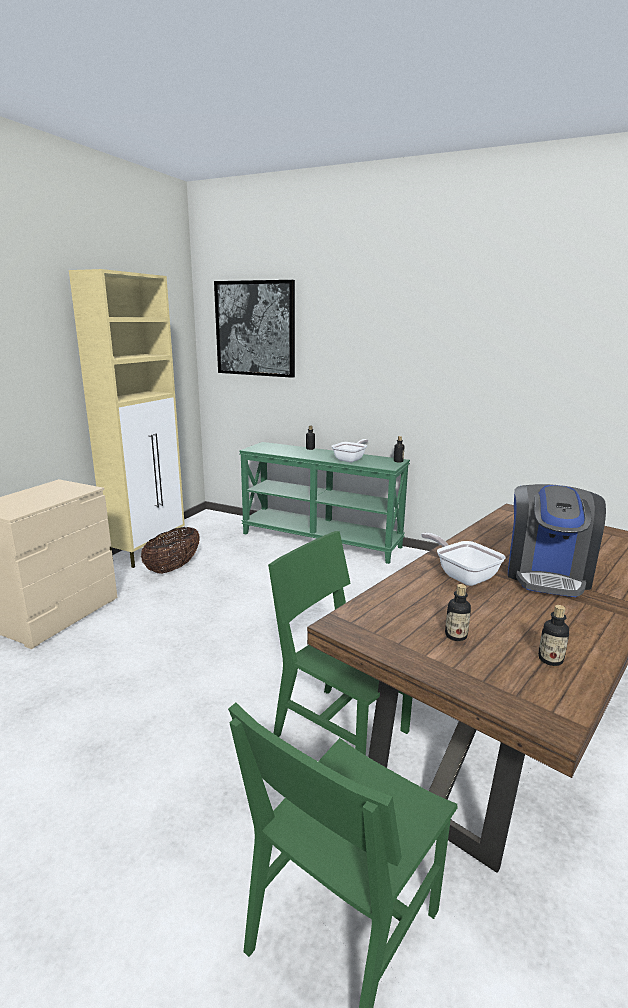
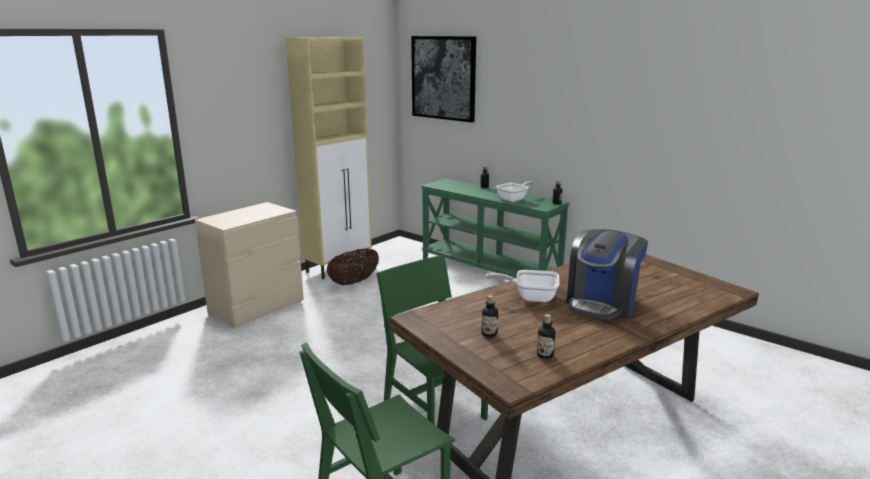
camera: 15 degrees right, 0 degrees up
(462, 575) = (530, 297): frying pan -> frying pan turned 60 degrees counterclockwise

